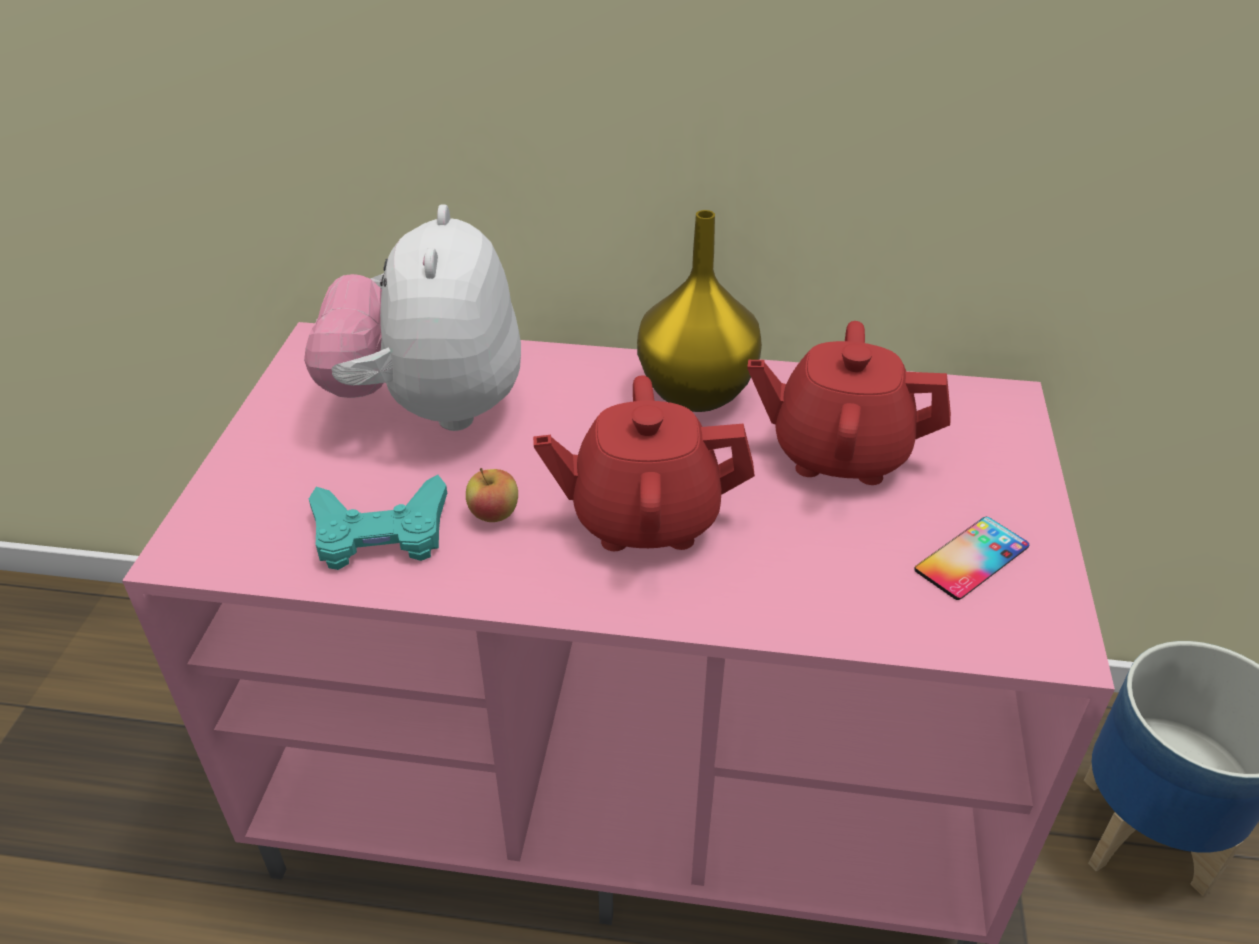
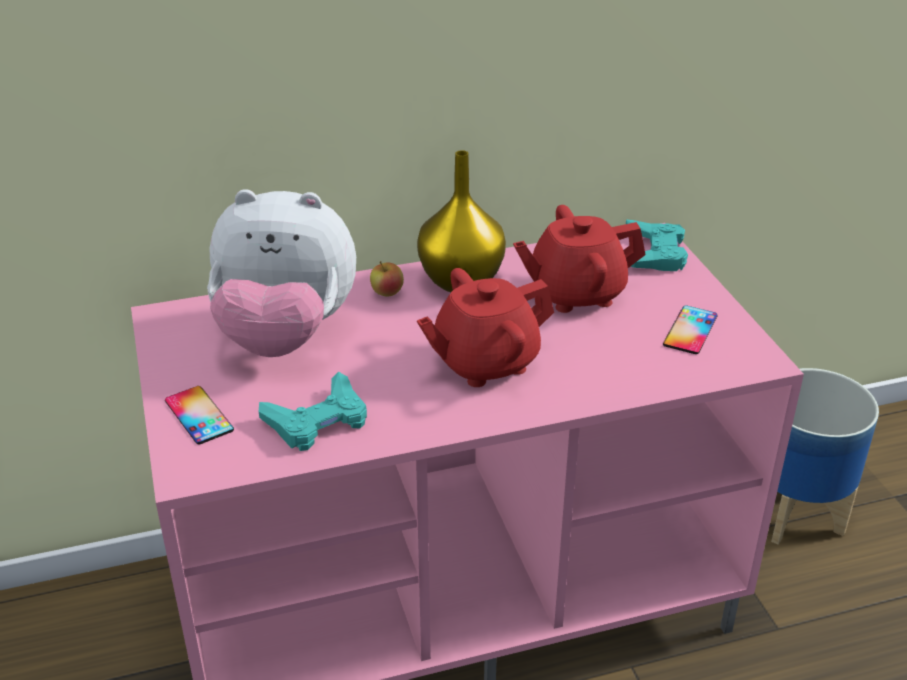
camera: 25 degrees left, 5 degrees down
(257, 480) = (199, 415): none -> phone
(430, 407) = (285, 337): plush toy -> plush toy turned 60 degrees counterclockwise
(494, 514) = (386, 388): apple -> apple (387, 293)
(994, 423) = (655, 253): none -> turquoise game controller

